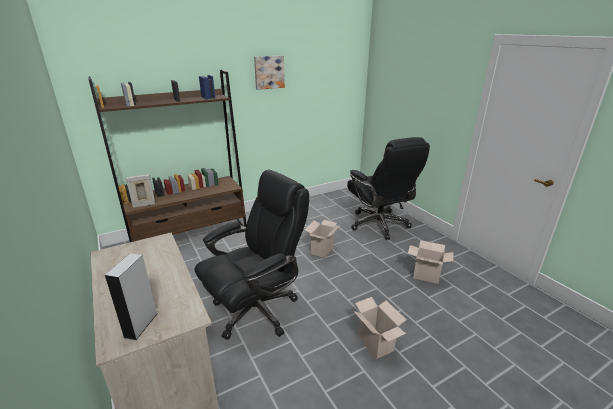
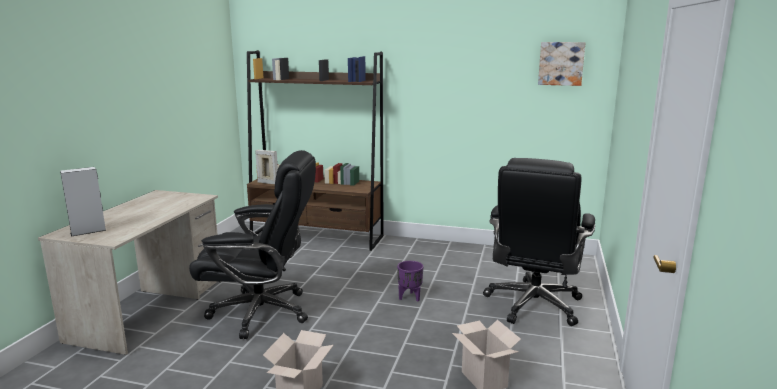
camera: 45 degrees right, 10 degrees down
(269, 72) = (445, 59): picture -> picture (561, 63)
(322, 249) = (410, 297): cardboard box -> purple planter

